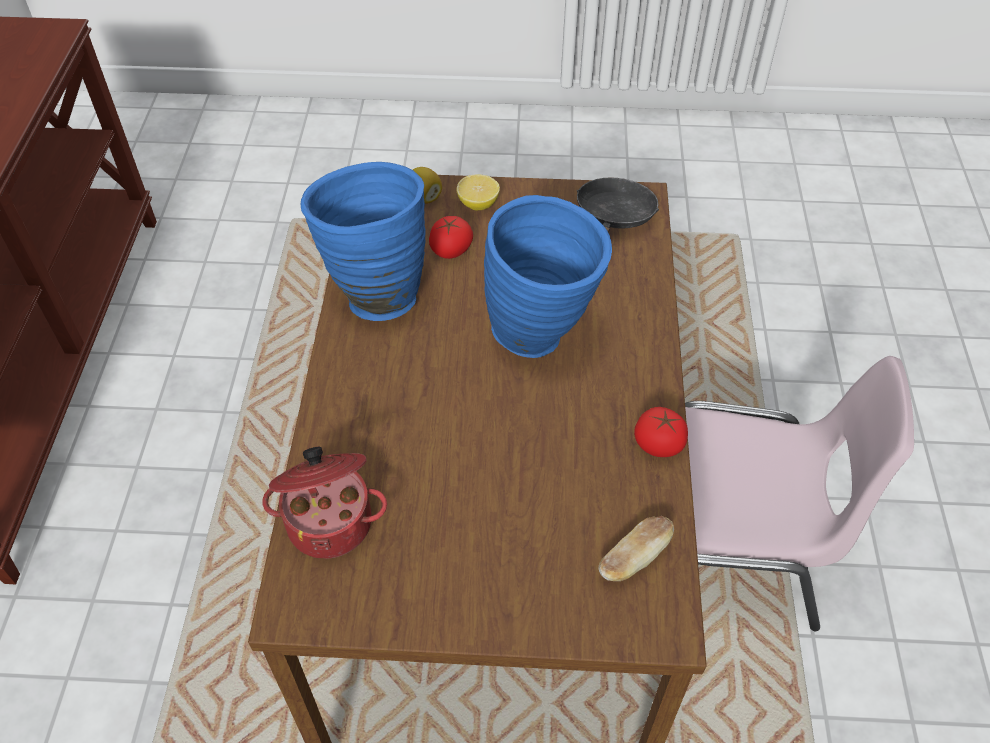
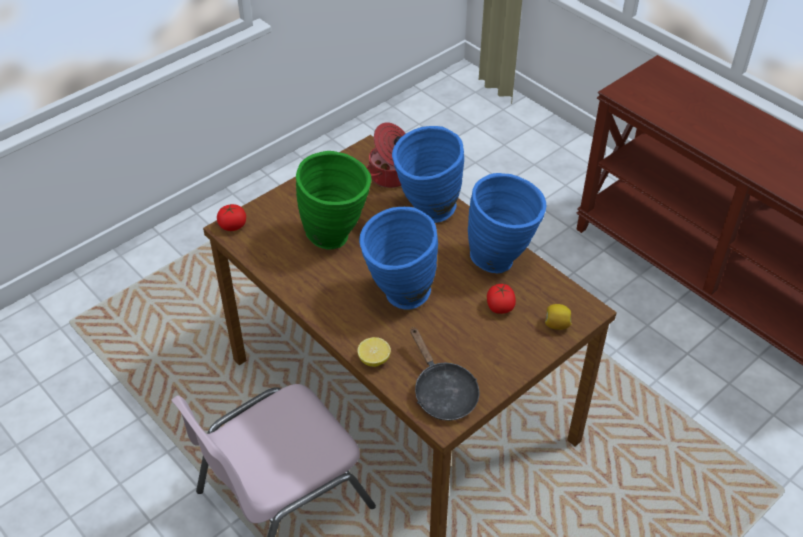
camera: 135 degrees right, 5 degrees down
(368, 418) = (426, 213): none -> blue vase
(478, 203) = (525, 344): lemon -> lemon (374, 360)
(525, 474) = (337, 238): none -> green vase
(634, 558) = (262, 240): bread -> none
(658, 444) = (293, 288): tomato -> tomato (233, 226)

